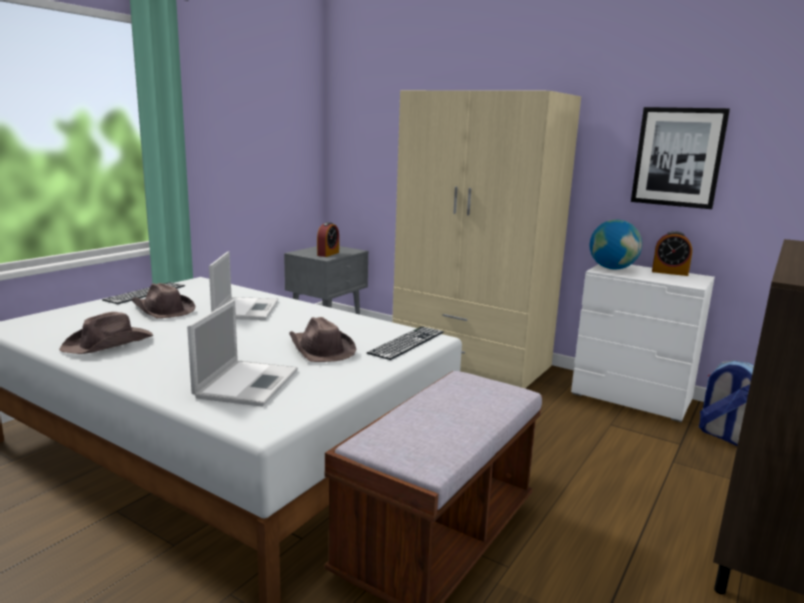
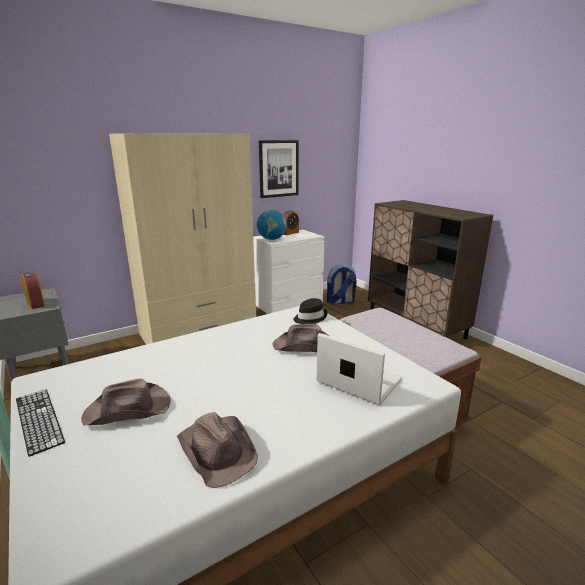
camera: 65 degrees left, 5 degrees up
(246, 309) = (177, 363): laptop -> none
(407, 342) = (309, 317): keyboard -> black hat

